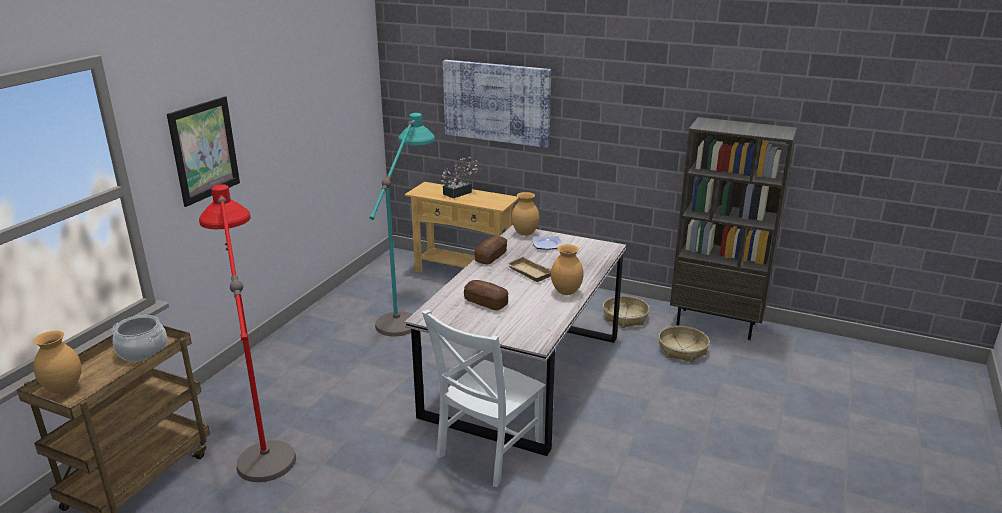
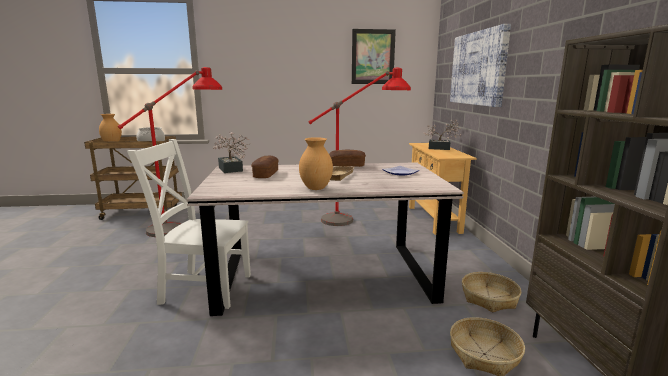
camera: 60 degrees right, 10 degrees down
(204, 150) = (253, 66): picture -> picture (373, 57)
(408, 310) = (359, 218): turquoise floor lamp -> red floor lamp
(442, 317) = (231, 170): none -> potted plant
(525, 233) = (407, 166): brown vase -> none

